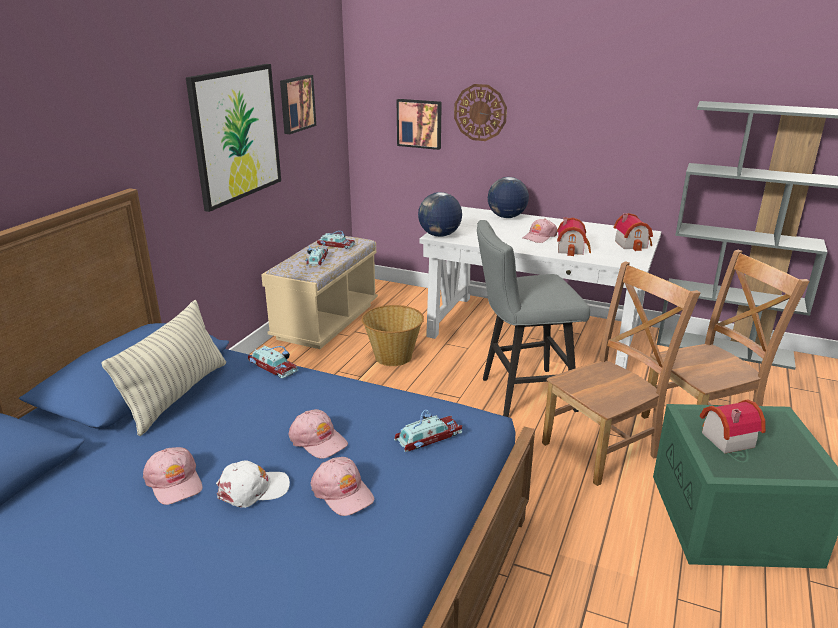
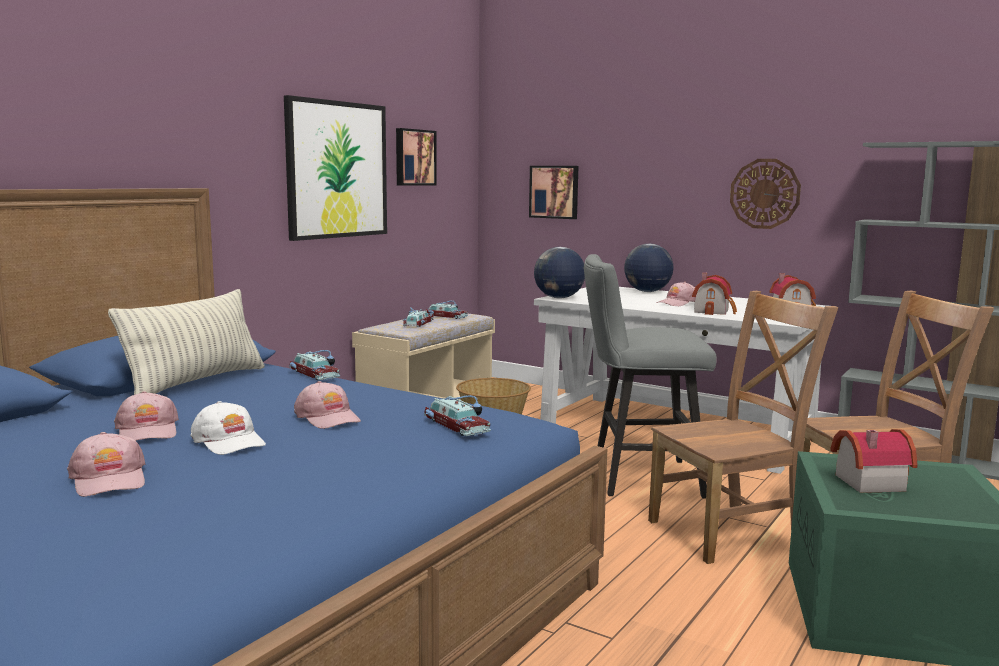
camera: 10 degrees right, 15 degrees down
(253, 489) = (229, 441): white cap -> white cap turned 60 degrees clockwise
(342, 492) = (330, 451): pink cap -> pink cap (109, 479)
(427, 437) = (457, 425): toy car -> toy car turned 75 degrees clockwise
(480, 112) = (620, 175): wall clock -> wall clock (765, 193)

